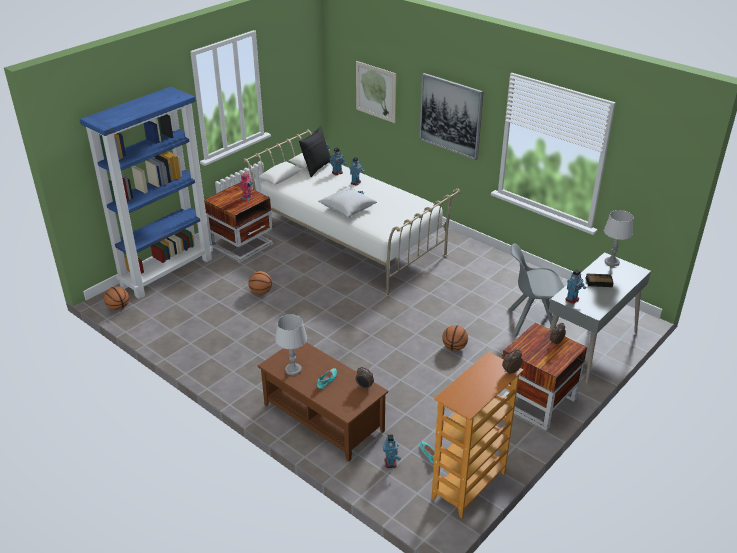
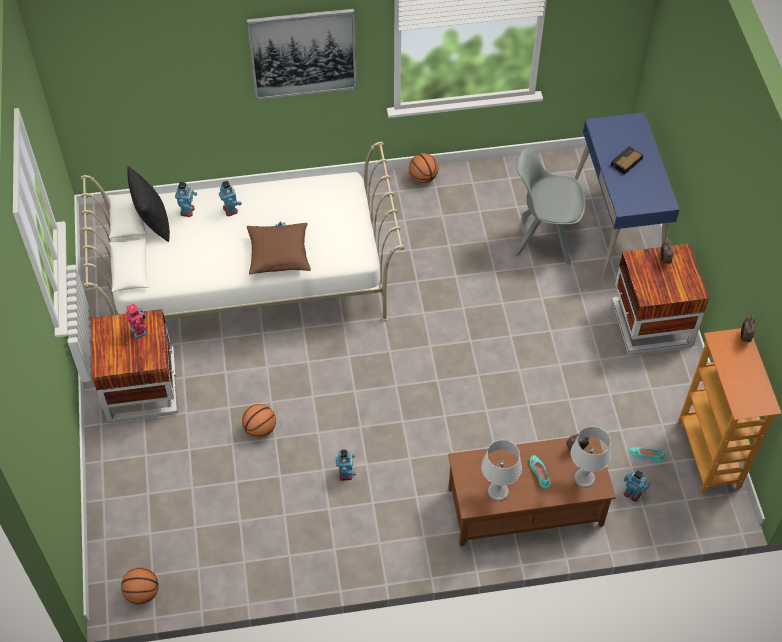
camera: 50 degrees left, 20 degrees up
(167, 272) = (117, 500): blue bookcase -> none
(347, 209) = (279, 255): grey pillow -> brown pillow
(376, 91) = (158, 70): picture -> none
(454, 347) = (521, 326): basketball -> basketball (423, 178)
(531, 323) = (544, 238): grey chair -> grey chair turned 60 degrees clockwise
(572, 299) = (633, 202): toy robot -> toy robot (346, 473)
(589, 347) = (618, 224): grey desk -> blue desk
(611, 262) = (606, 127): grey table lamp -> grey table lamp (584, 479)

